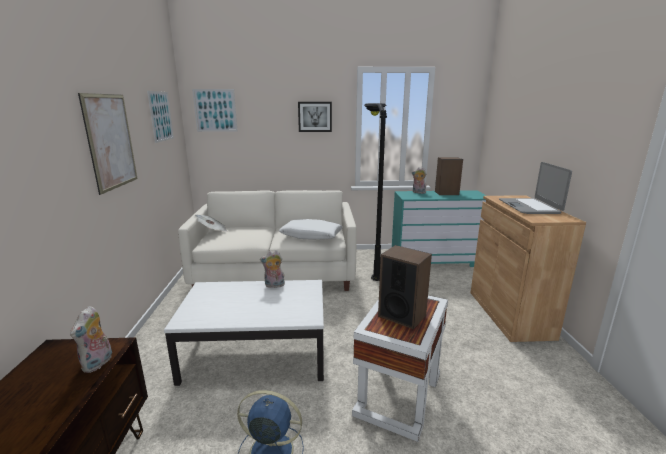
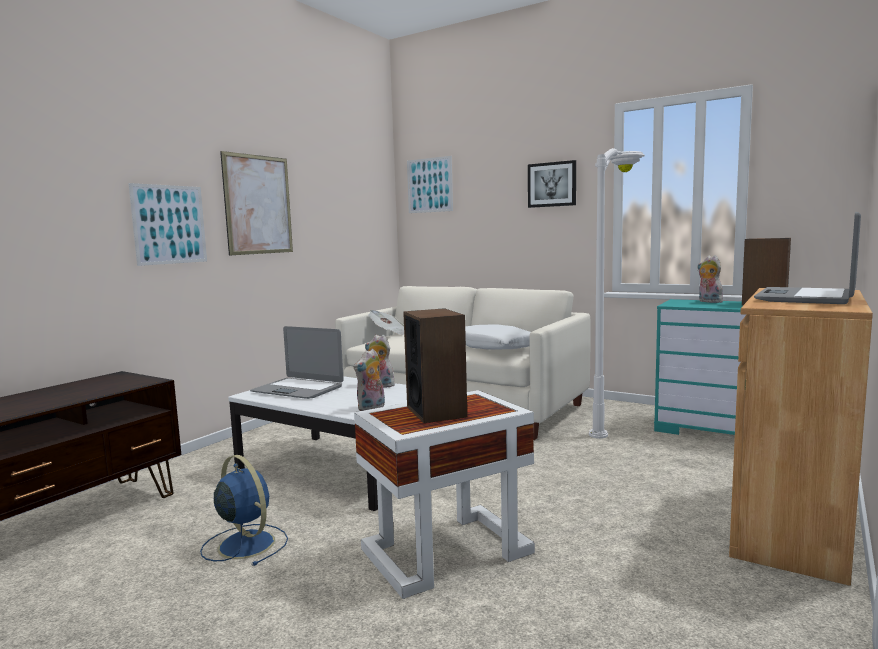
camera: 35 degrees right, 10 degrees down
(98, 363) = (124, 387): plush toy -> plush toy (371, 408)
(161, 116) = (351, 189): picture -> picture (169, 224)
(216, 305) = (298, 389): none -> laptop
(371, 264) = (615, 419): black floor lamp -> white floor lamp

